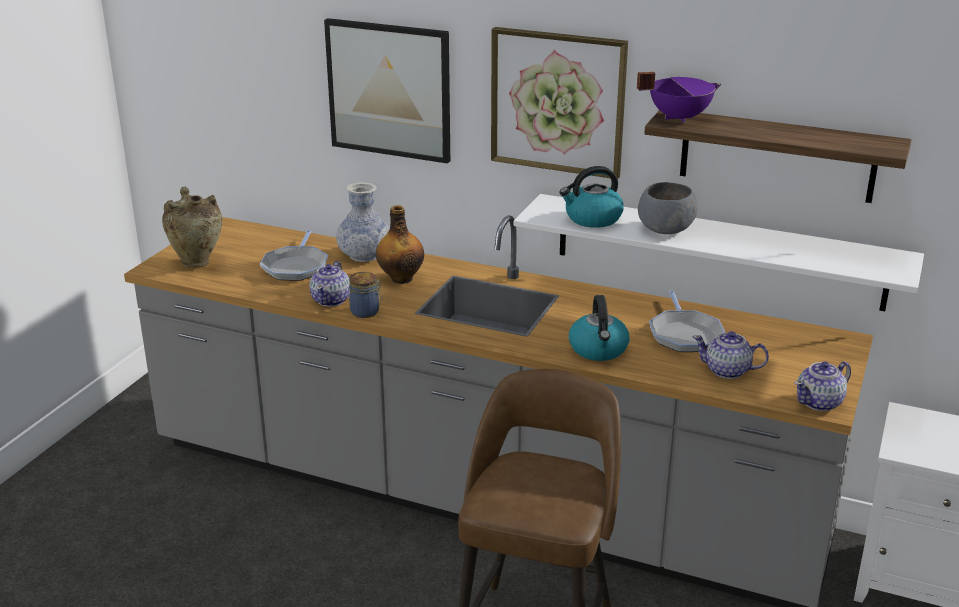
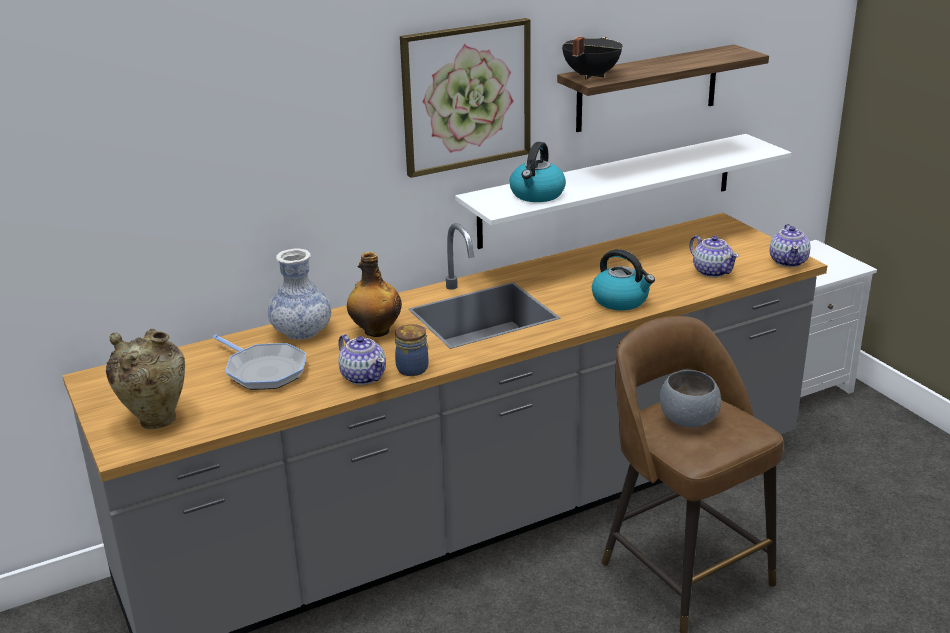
camera: 50 degrees left, 0 degrees up
(389, 90) = (285, 138): picture -> none
(664, 229) = (595, 181): grey bowl -> grey bowl (688, 420)
(678, 117) = (590, 75): purple cooking pot -> black cooking pot
(684, 334) = (641, 264): frying pan -> none
(728, 371) = (712, 271): teapot -> teapot turned 90 degrees counterclockwise

